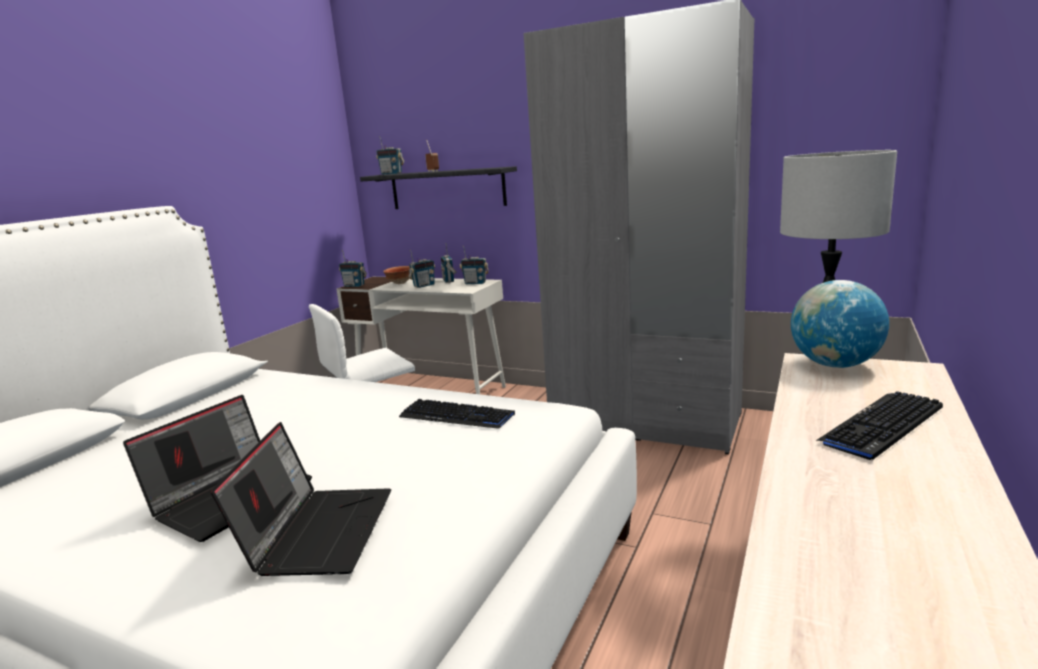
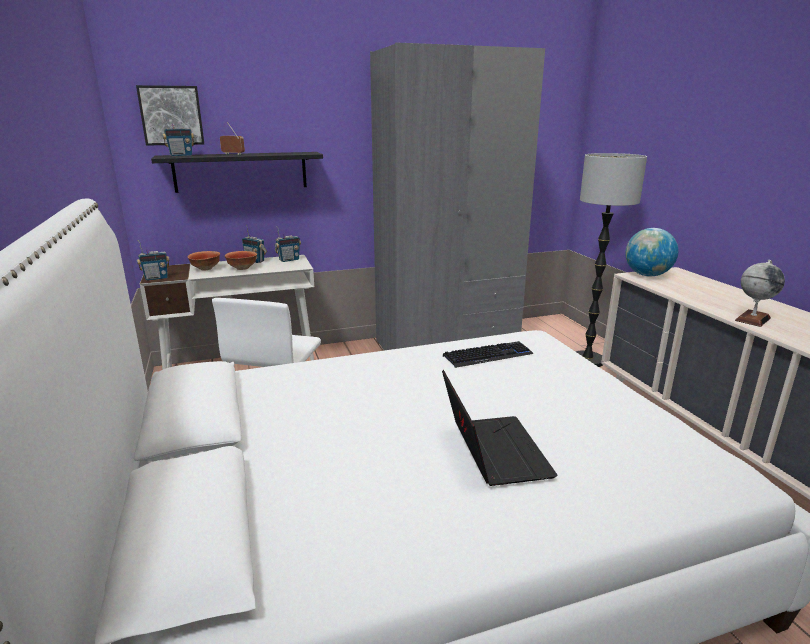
camera: 45 degrees left, 5 degrees up
(318, 530) = (597, 437): laptop -> none
(392, 137) = (171, 115): none -> picture
(424, 285) = (242, 268): radio -> bowl
(816, 470) = (752, 319): none -> globe
(881, 426) = (724, 297): keyboard -> none

